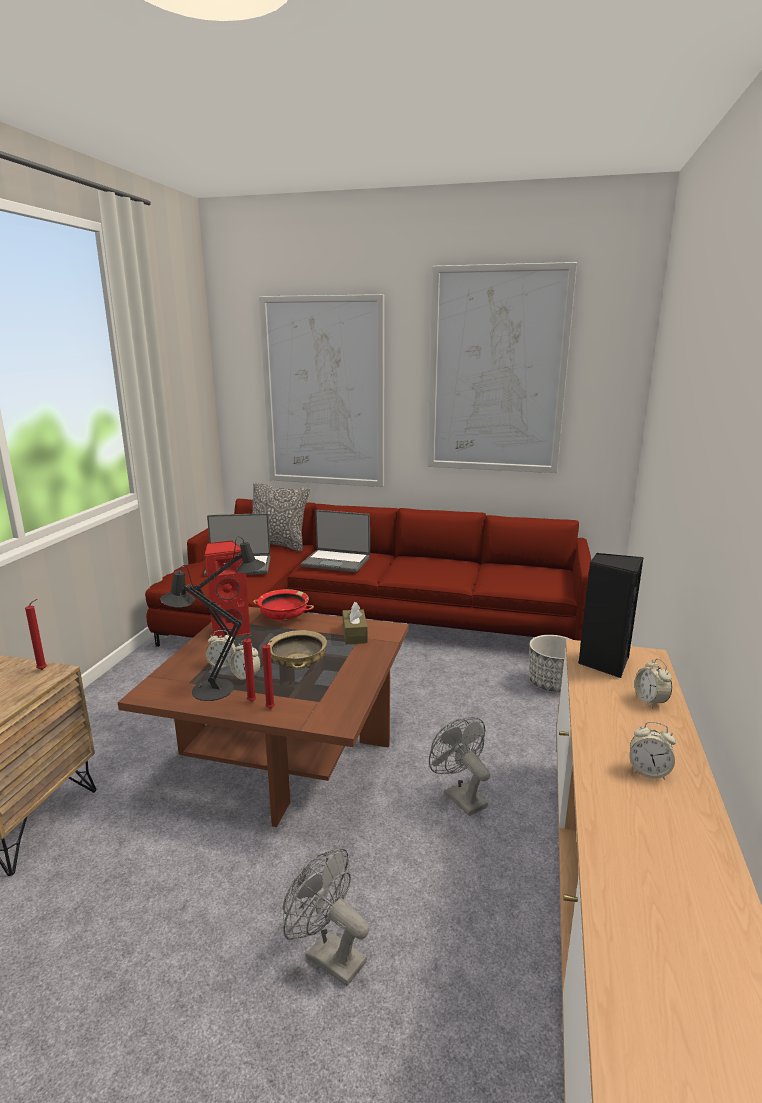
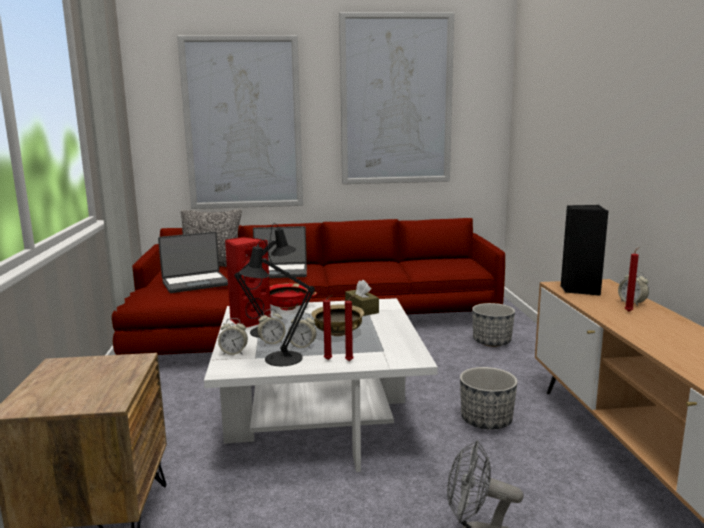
camera: 20 degrees left, 5 degrees down
(44, 669) = (124, 359): red candle -> red candle (629, 311)
(285, 749) = (319, 420): brown coffee table -> white coffee table
(460, 796) = (486, 421): grey fan -> planter
(648, 771) = (673, 334): alarm clock -> alarm clock (234, 353)

